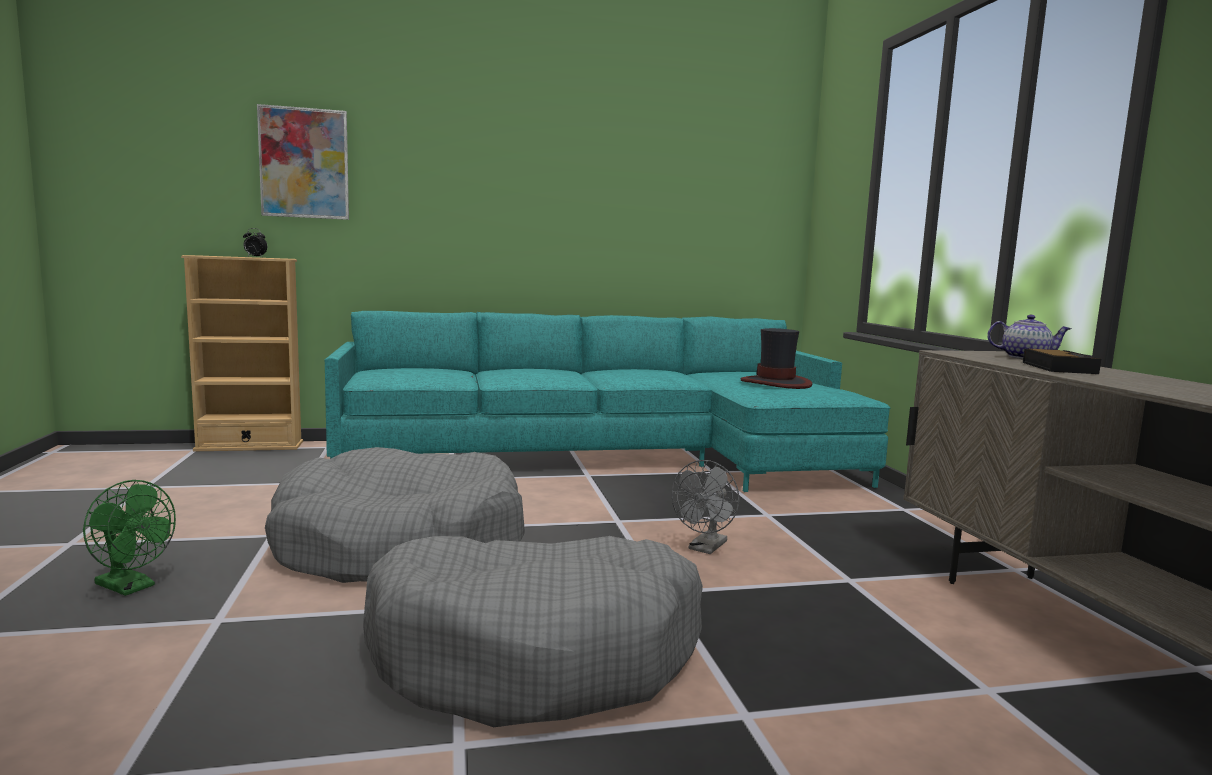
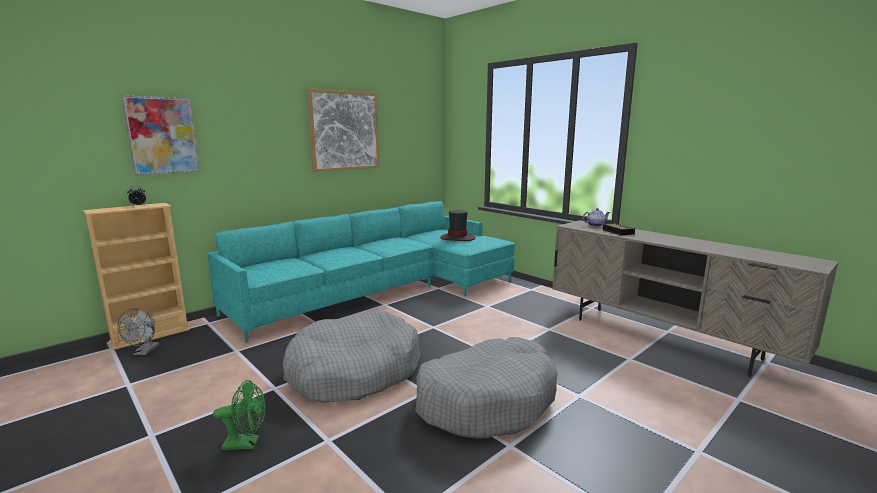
camera: 30 degrees left, 5 degrees up
(596, 175) = (344, 131): none -> picture
(705, 548) = (484, 330): grey fan -> grey fan (144, 352)

